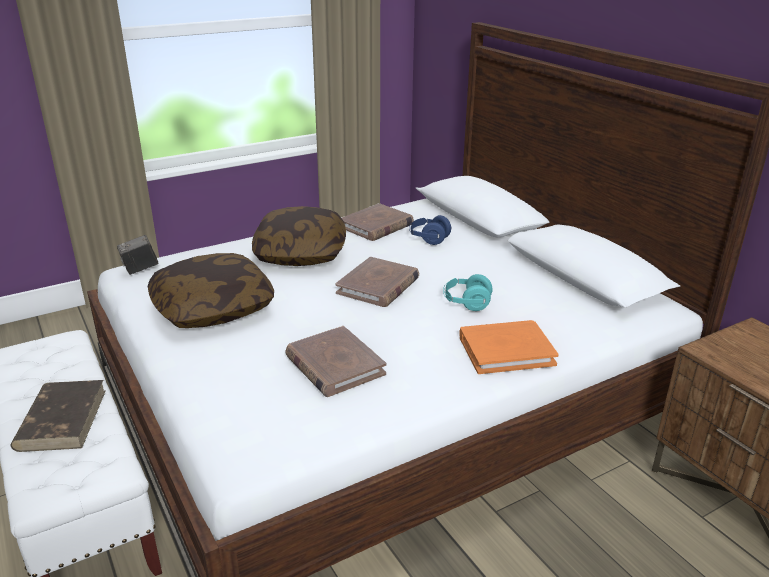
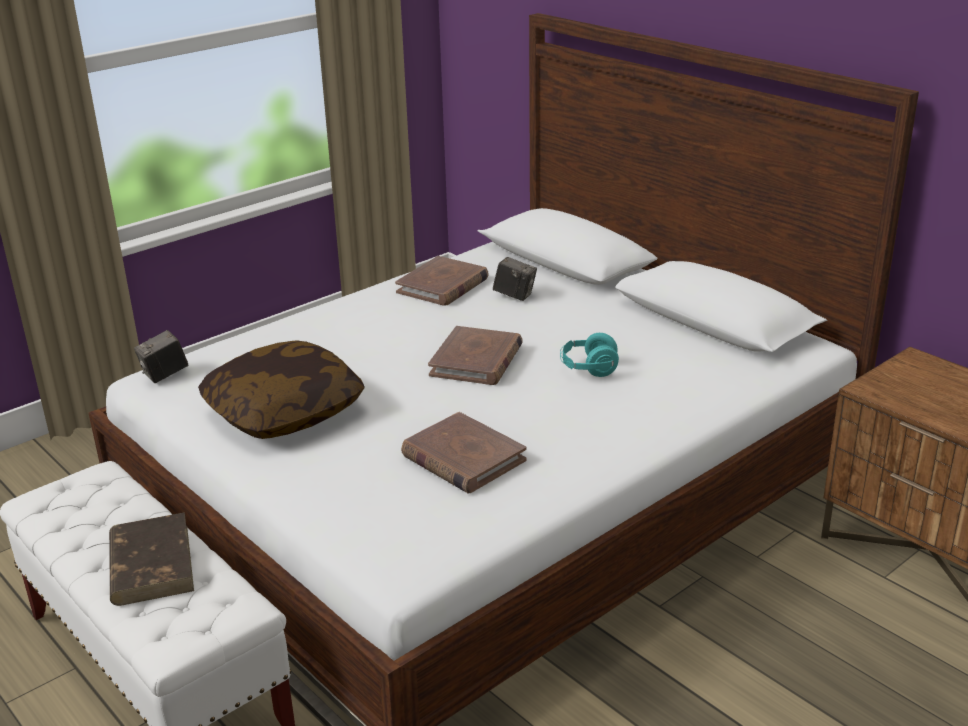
camera: 10 degrees left, 0 degrees up
(301, 253) = (362, 331): pillow -> none
(429, 239) = (515, 295): blue headphones -> camera
(506, 350) = (651, 417): orange book -> none

